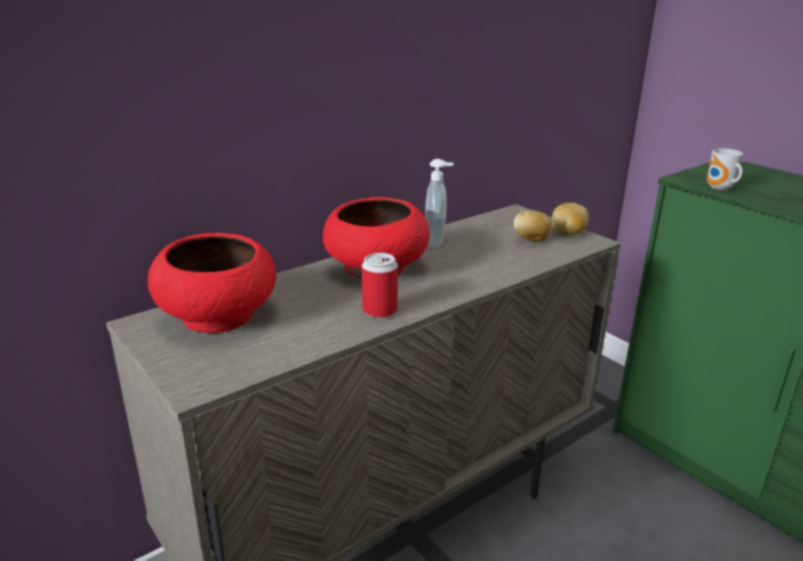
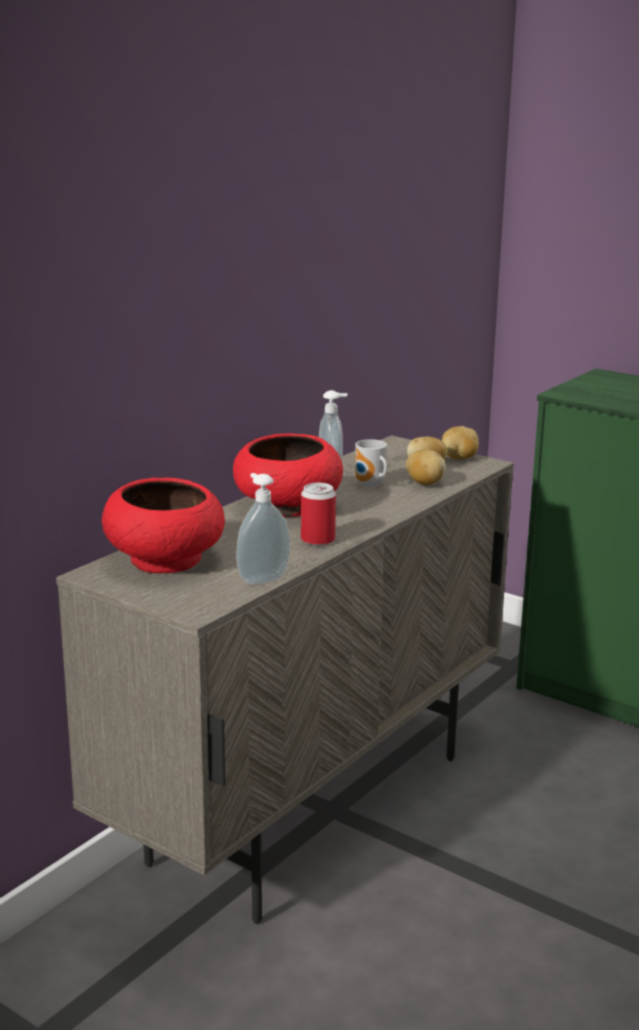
camera: 15 degrees left, 5 degrees down
(292, 353) = (262, 579): none -> soap dispenser
(521, 256) = (424, 483): none -> potato
(720, 189) = (599, 400): mug -> mug (370, 484)

